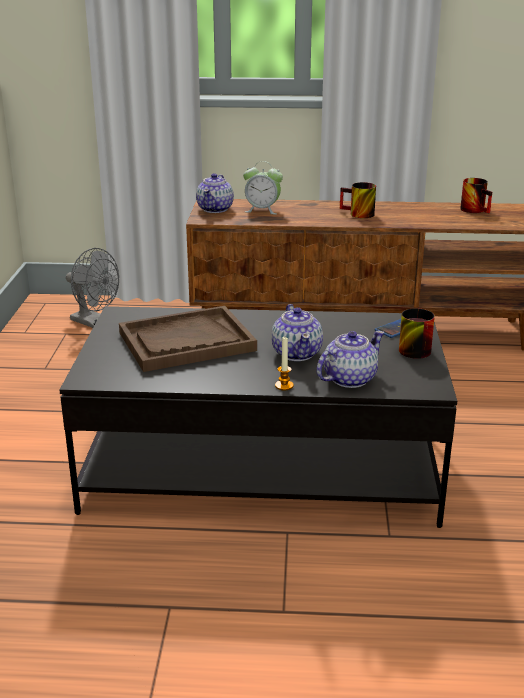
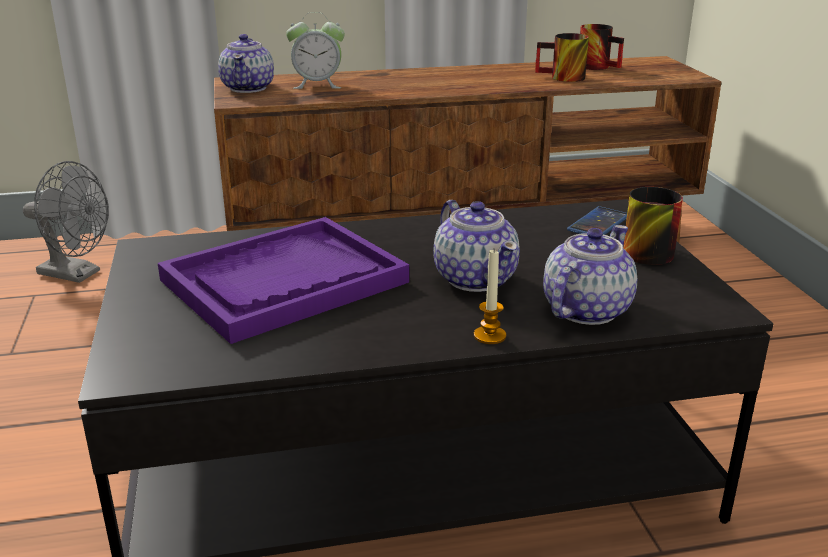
camera: 15 degrees left, 0 degrees up
(186, 342) = (284, 282): brown tray -> purple tray
(357, 214) = (451, 81): mug -> mug (561, 78)

